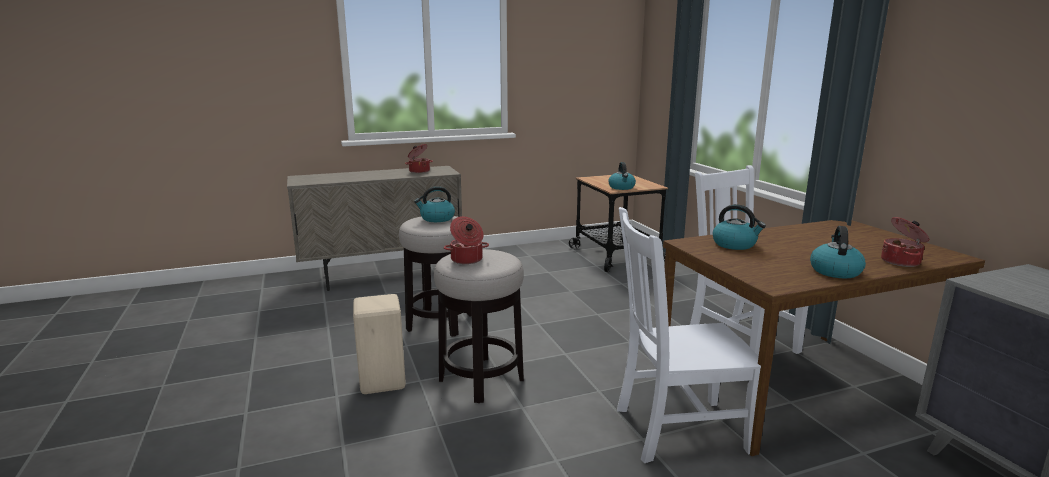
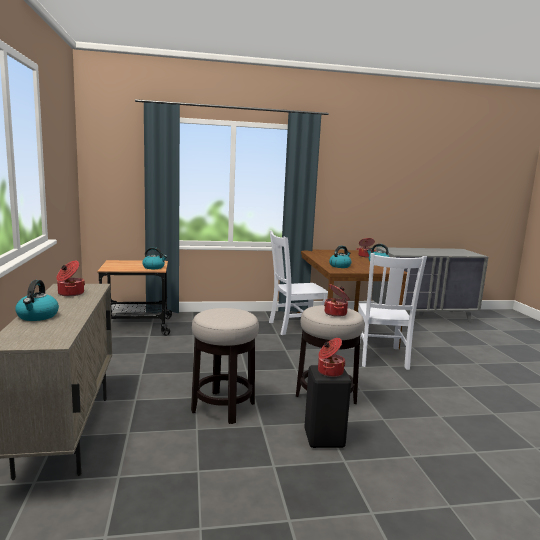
camera: 80 degrees left, 5 degrees down
(373, 302) = (329, 372): none -> cooking pot
(383, 381) = (323, 438): beige stool -> black stool
(437, 219) = (220, 313): kettle -> kettle (37, 316)

